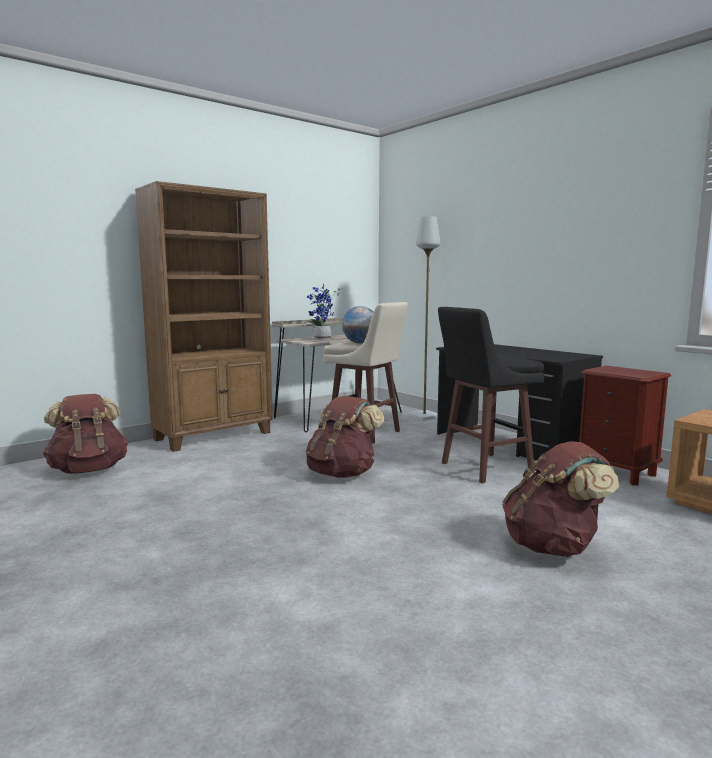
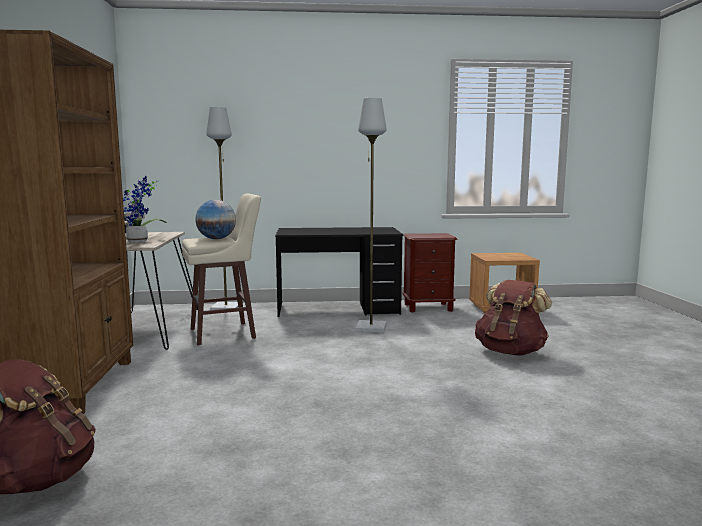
camera: 55 degrees left, 0 degrees up
(342, 473) = (305, 365): brown backpack -> none
(483, 468) = (370, 328): black stool -> grey floor lamp

